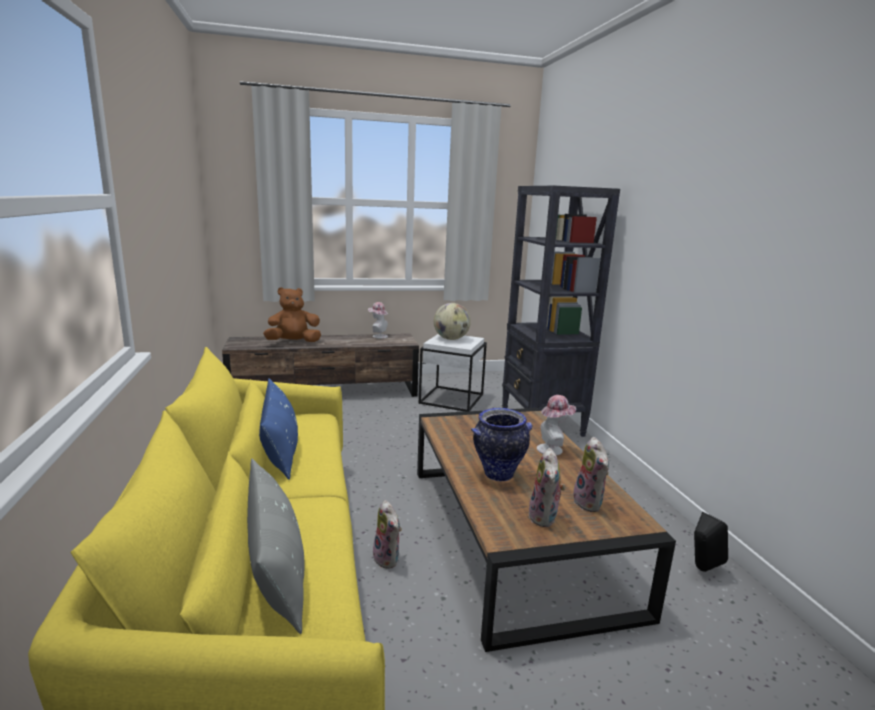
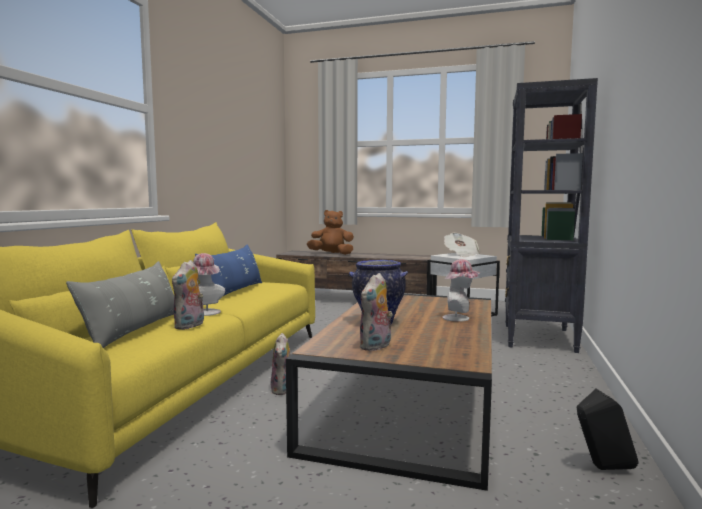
camera: 30 degrees right, 10 degrees down
(378, 336) = (405, 255): hat -> hat (205, 311)
(451, 339) = (461, 255): globe -> newspaper
(590, 503) = (437, 347): plush toy -> plush toy (190, 326)

